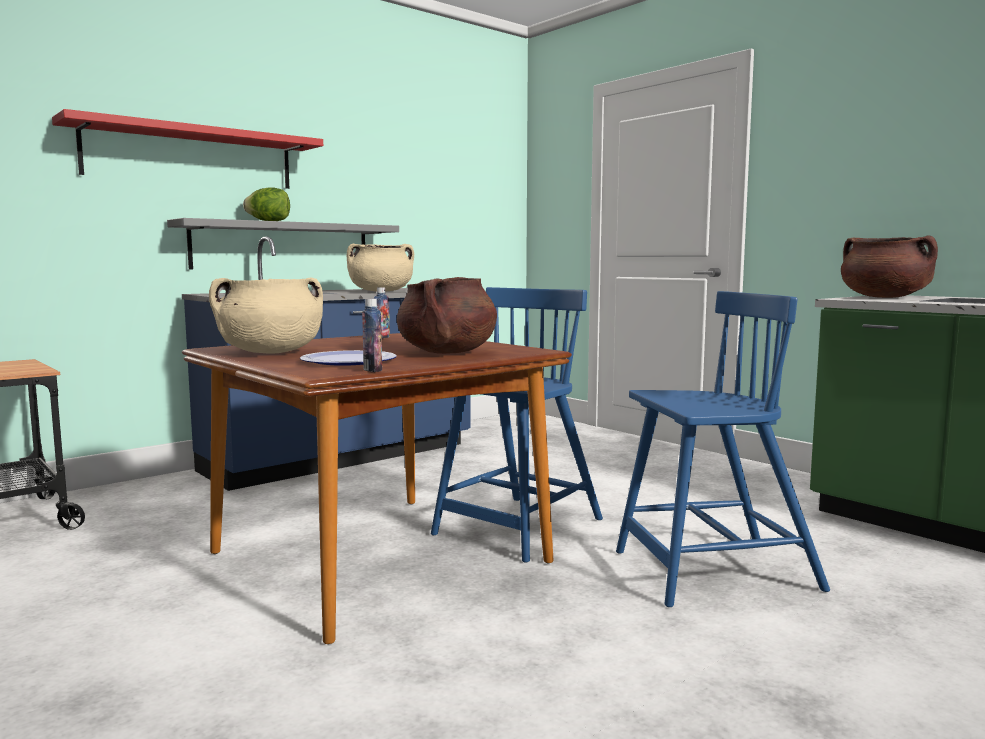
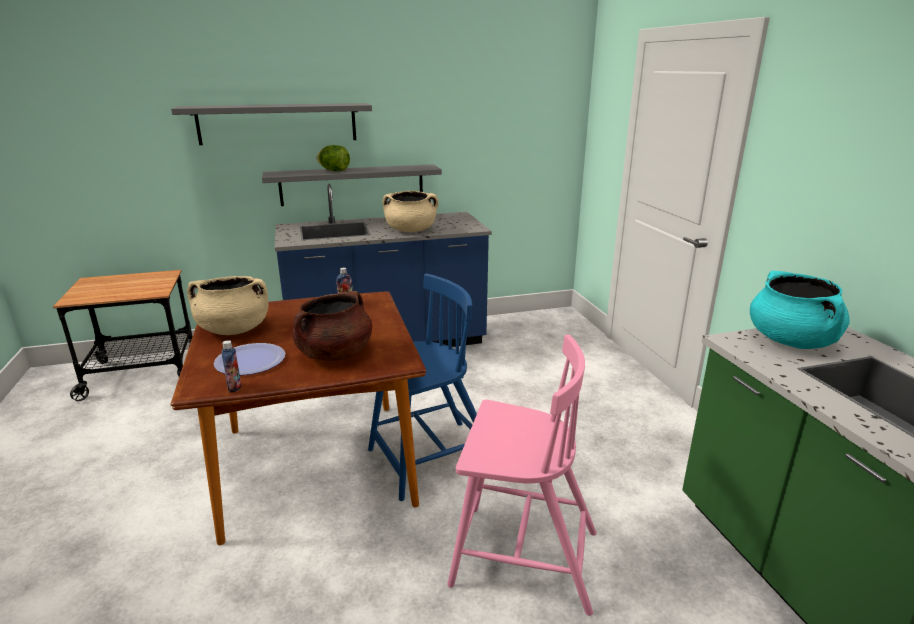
camera: 25 degrees right, 15 degrees up
(191, 157) = (278, 123): red shelf -> grey shelf
(712, 571) = (522, 557): blue chair -> pink chair
(884, 297) = (791, 341): brown cooking pot -> turquoise cooking pot

